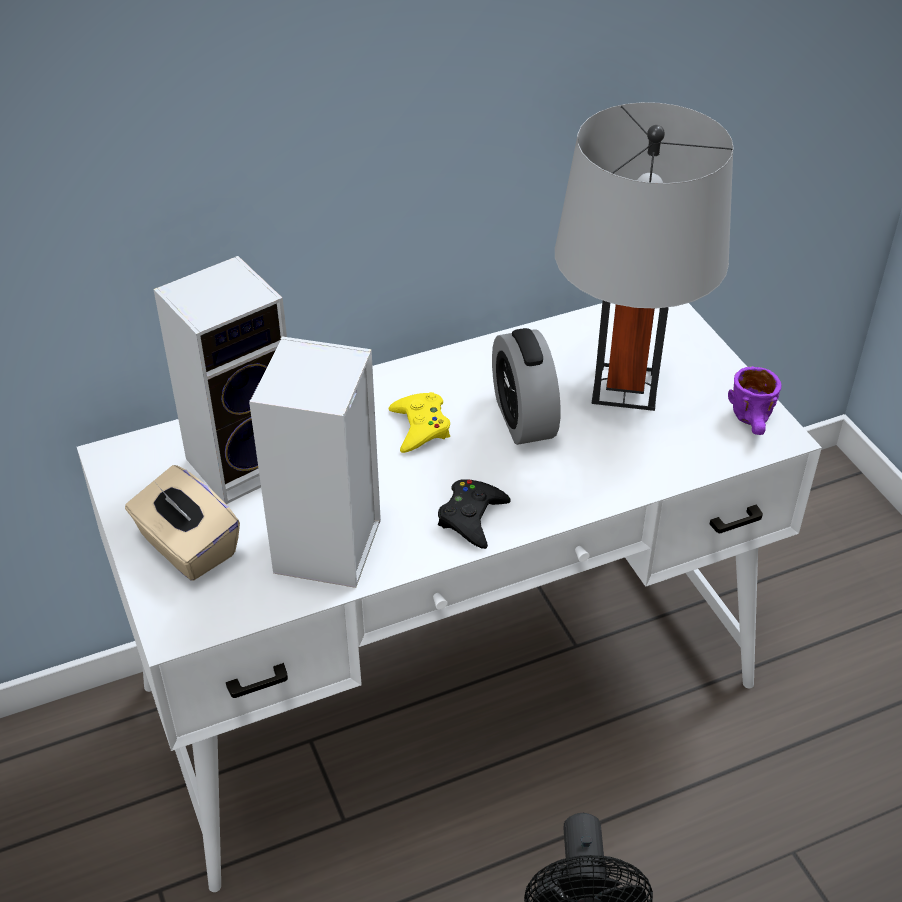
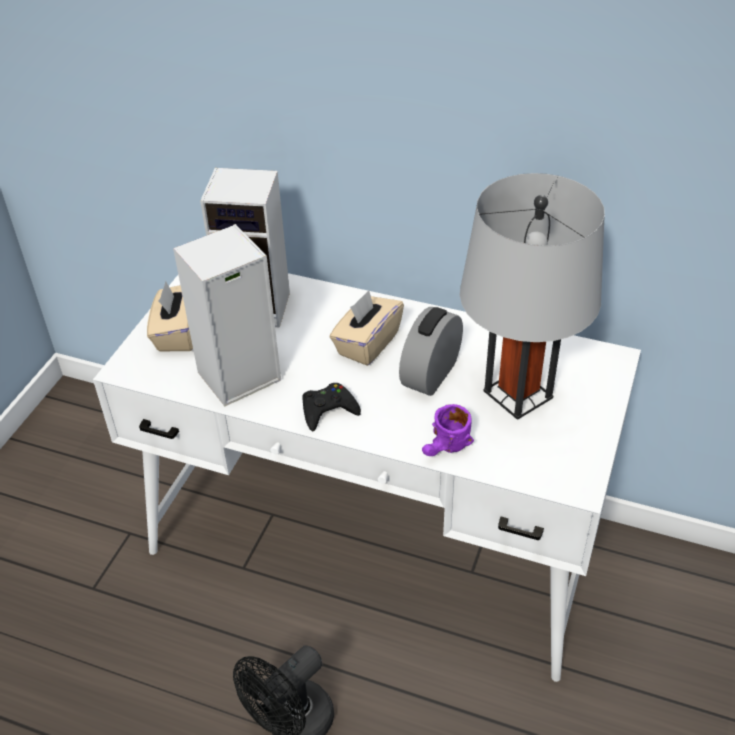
camera: 45 degrees right, 0 degrees up
(420, 427) = (367, 344): yellow game controller -> beige tissue box
(754, 424) = (573, 469): purple mug -> purple mug (446, 450)

